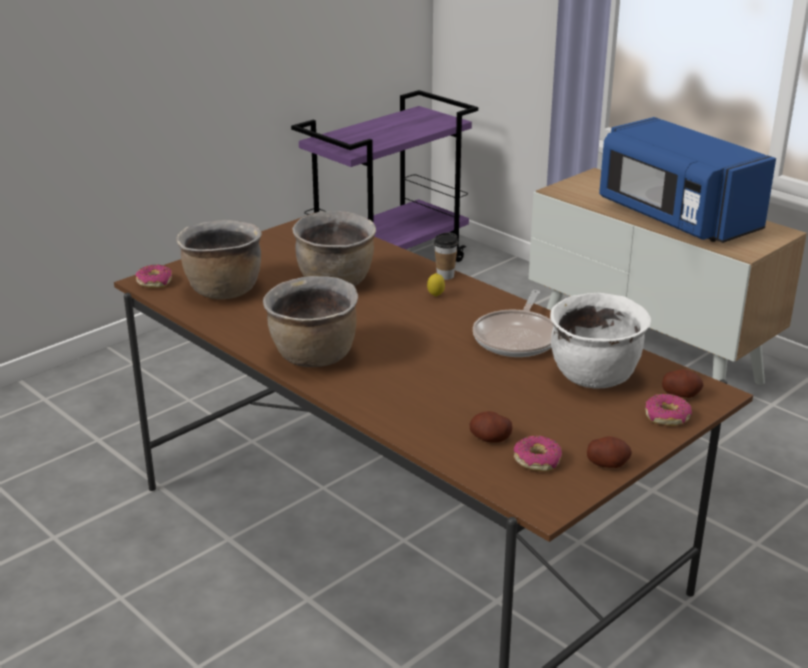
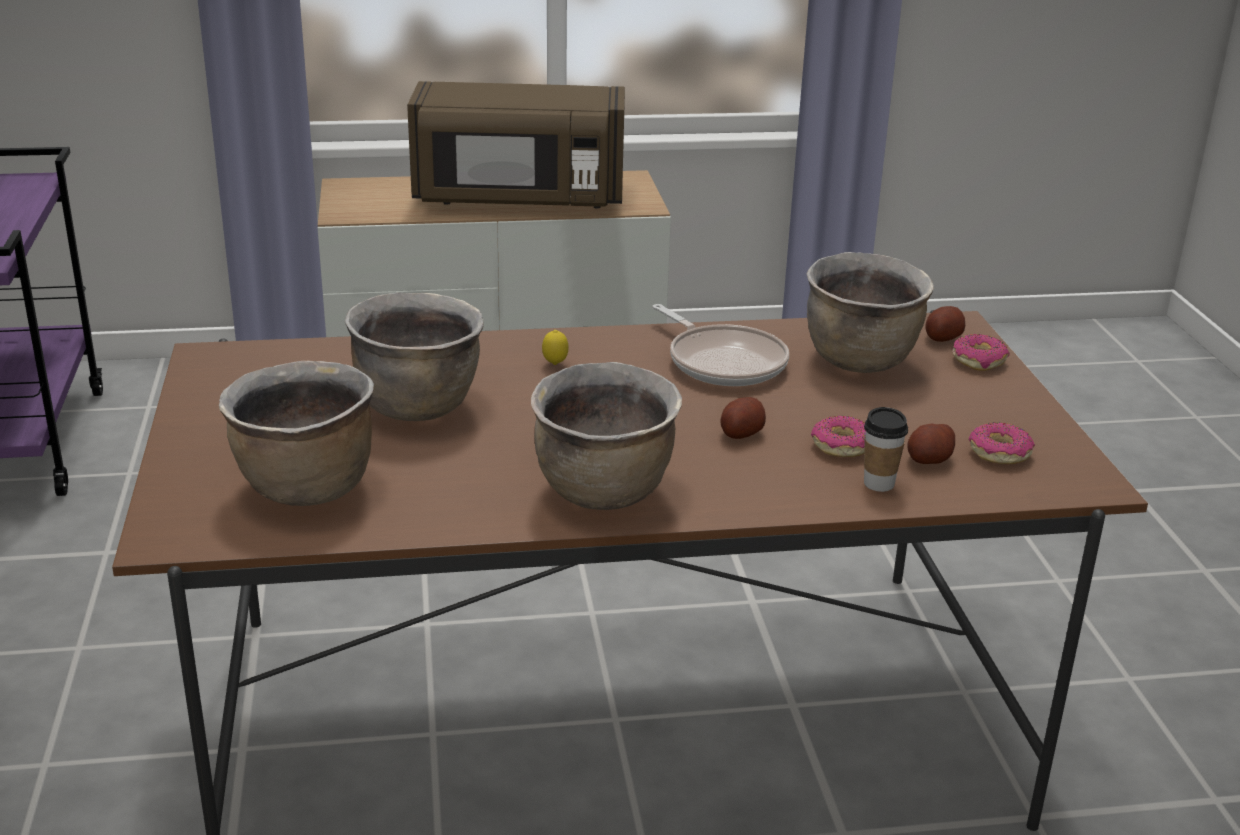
camera: 55 degrees left, 0 degrees up
(155, 282) = (181, 531): donut -> donut (842, 446)
(445, 276) = (511, 340): cup -> cup (879, 484)
(594, 377) = (861, 360): white cooking pot -> brown cooking pot
(607, 464) = (1039, 422): potato -> potato (741, 433)
(675, 218) = (518, 199): blue microwave -> brown microwave

